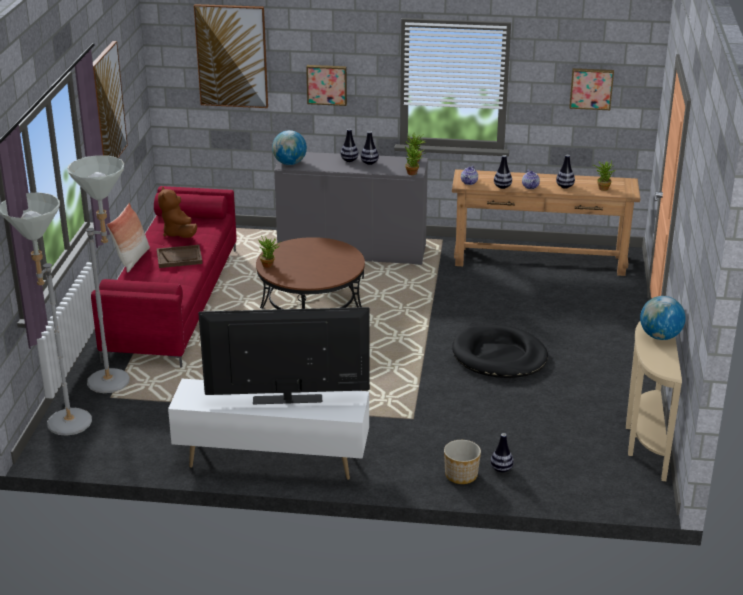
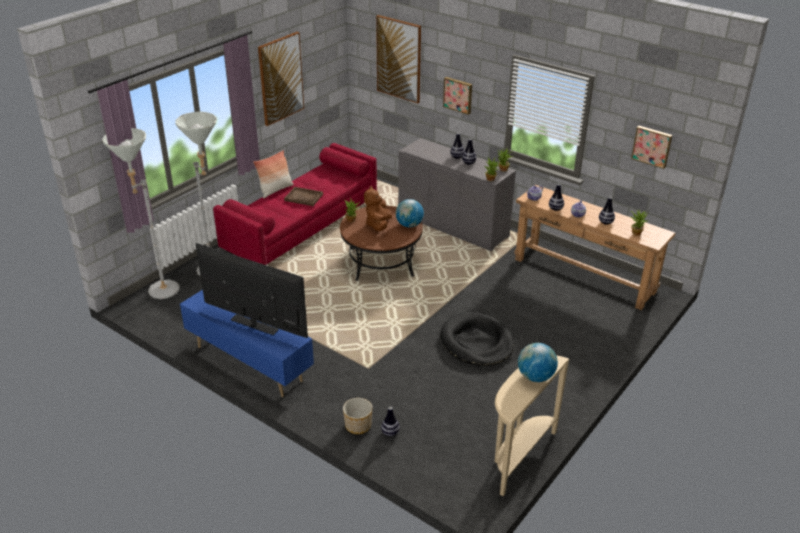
camera: 30 degrees right, 5 degrees up
(179, 234) = (322, 180): brown plush toy -> brown plush toy (378, 225)
(272, 461) = (249, 363): white tv stand -> blue tv stand
(289, 163) = (413, 148): globe -> globe (409, 225)

